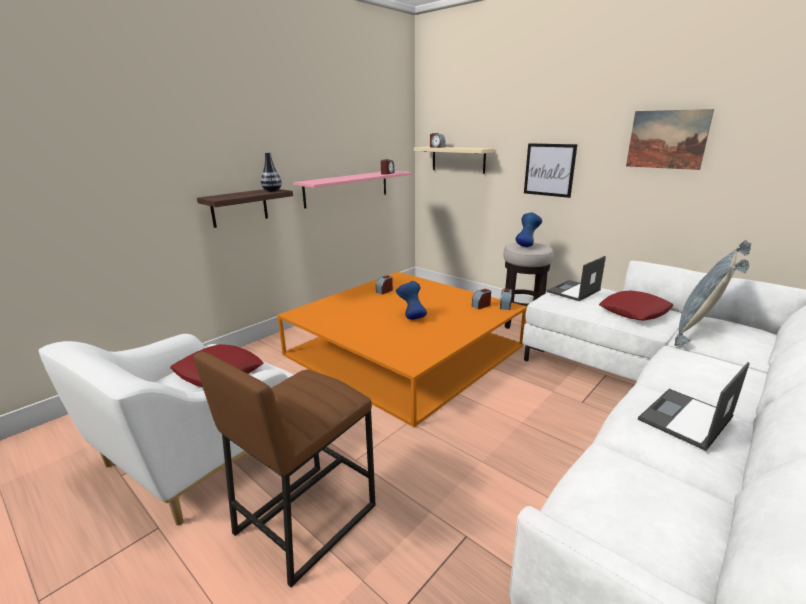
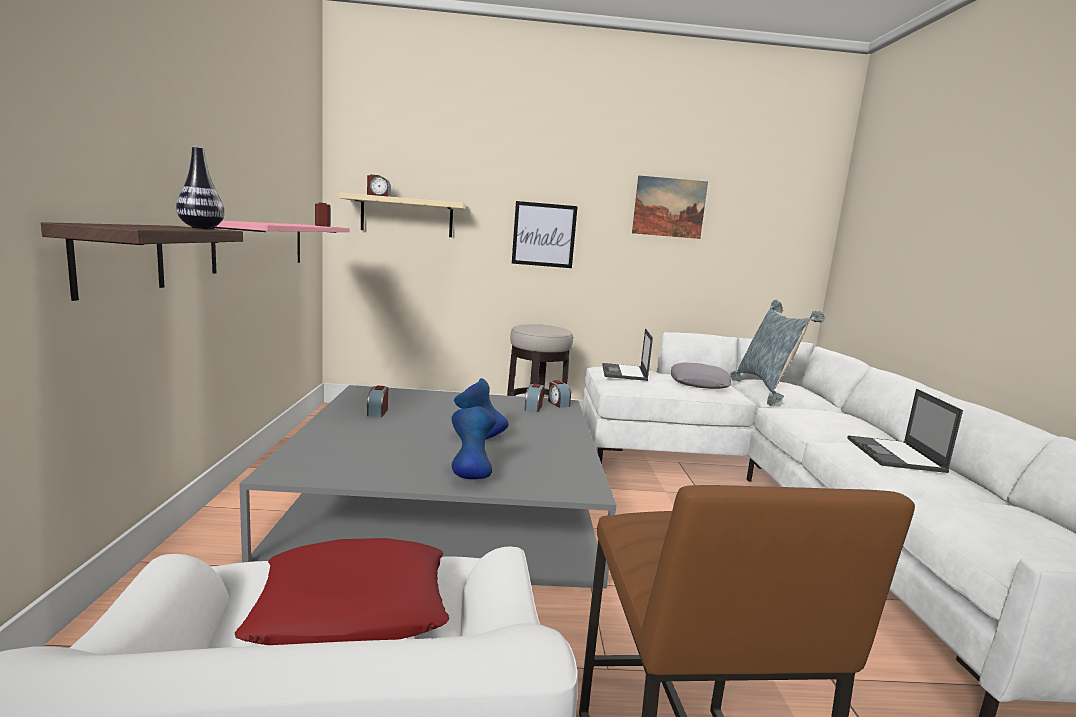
camera: 45 degrees left, 10 degrees down
(404, 350) = (449, 498): orange coffee table -> grey coffee table
(526, 246) = (541, 327): blue vase -> blue vase (470, 475)
(634, 311) = (699, 383): red pillow -> grey pillow

